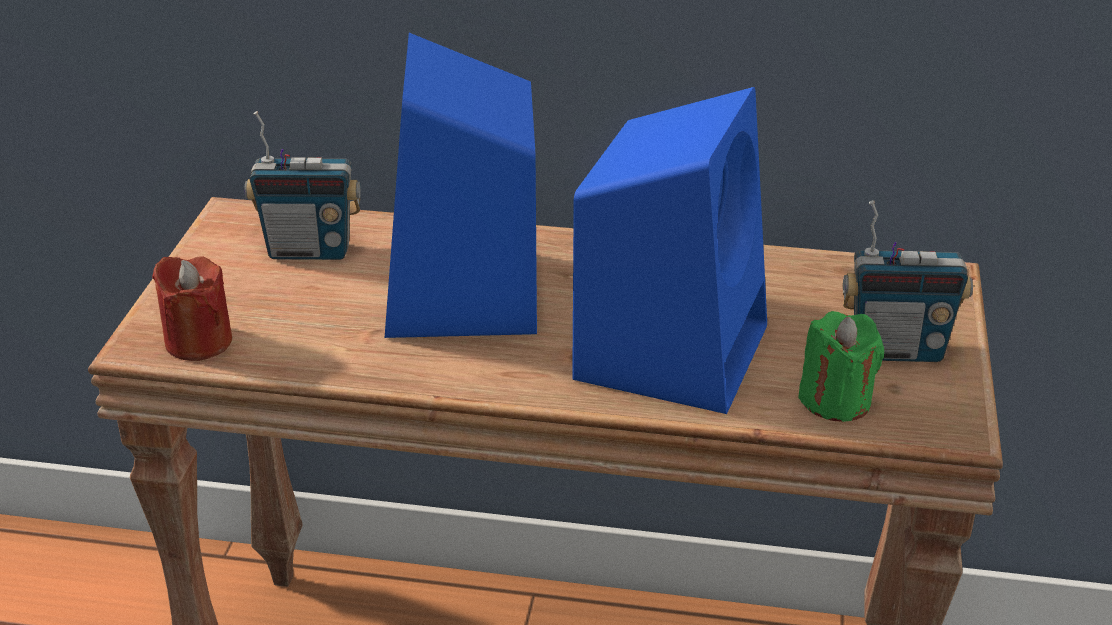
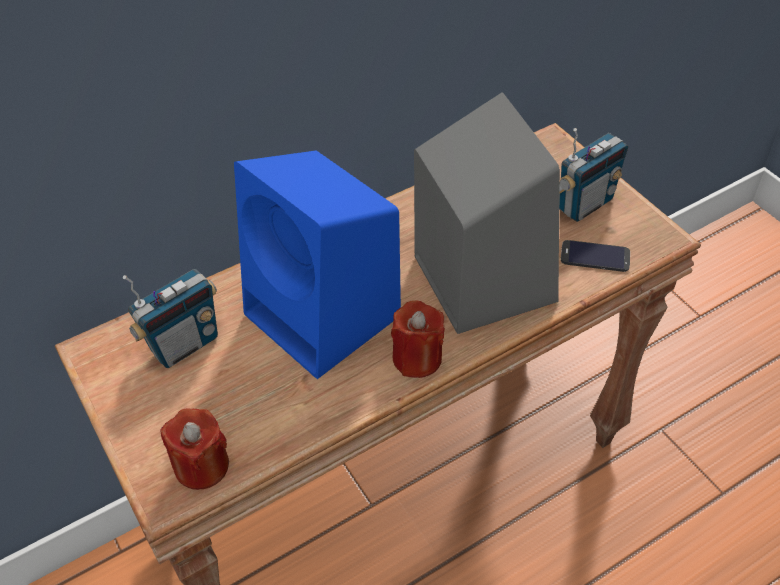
camera: 40 degrees left, 15 degrees up
(502, 376) = (417, 358): none -> red candle
(672, 348) = (481, 276): blue speaker -> grey speaker
(836, 400) = (595, 256): green candle -> phone

